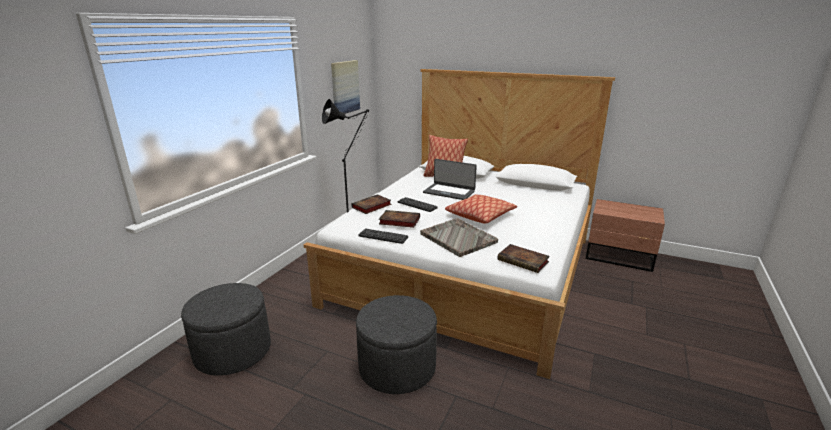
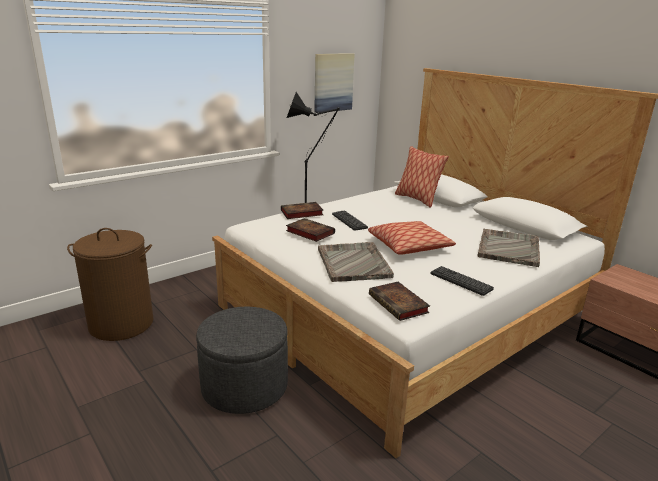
camera: 25 degrees right, 0 degrees up
(233, 351) = (121, 324): grey ottoman -> brown laundry basket
(383, 236) = (278, 244): keyboard -> keyboard (461, 281)
(449, 192) = (403, 215): laptop -> none
(544, 202) = (508, 248): none -> grey tray

